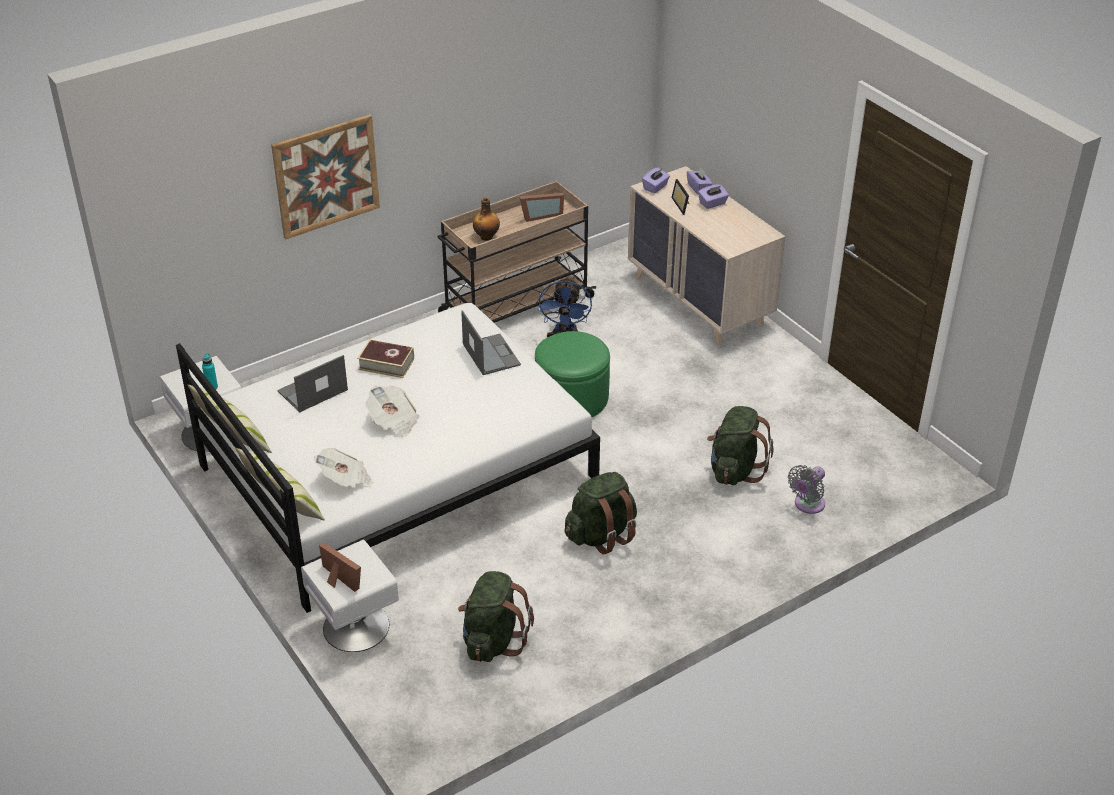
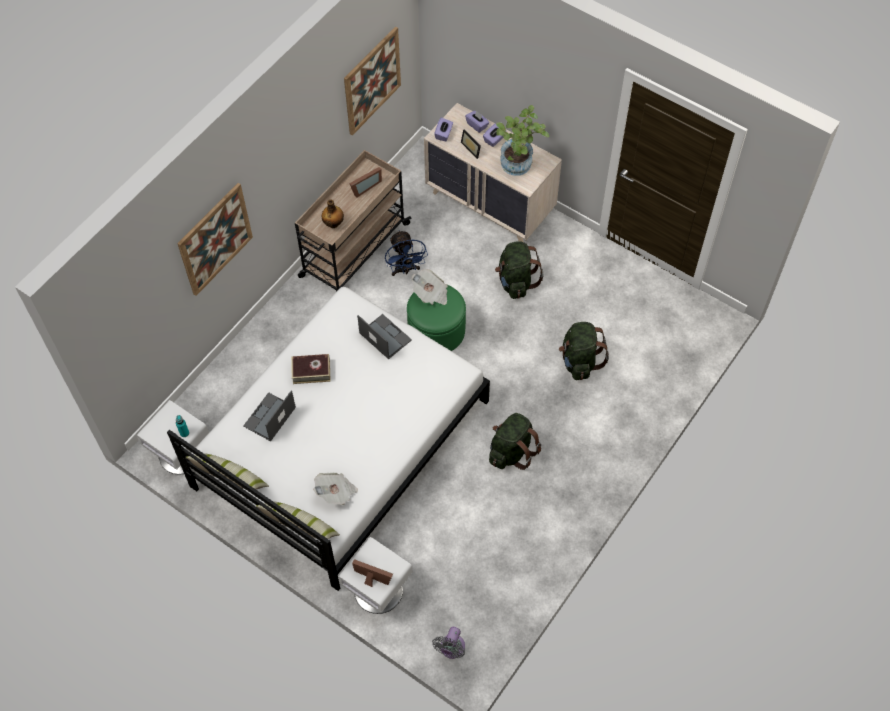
camera: 20 degrees left, 20 degrees up
(393, 421) = (344, 426): newspaper -> newspaper (431, 294)
(493, 640) = (477, 568): green backpack -> green backpack (516, 281)
(582, 95) = (372, 81): none -> picture
(728, 231) = (518, 167): none -> potted plant
(807, 505) = (640, 376): grey fan -> grey fan (451, 649)

